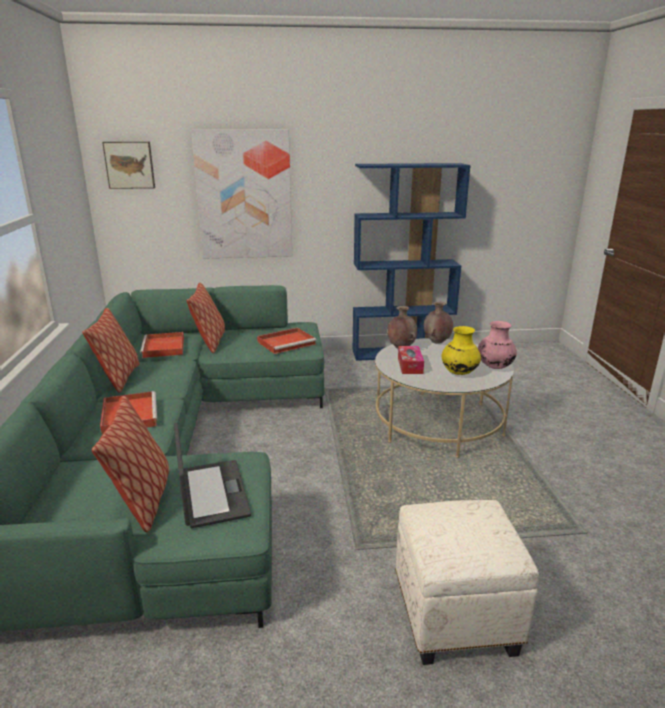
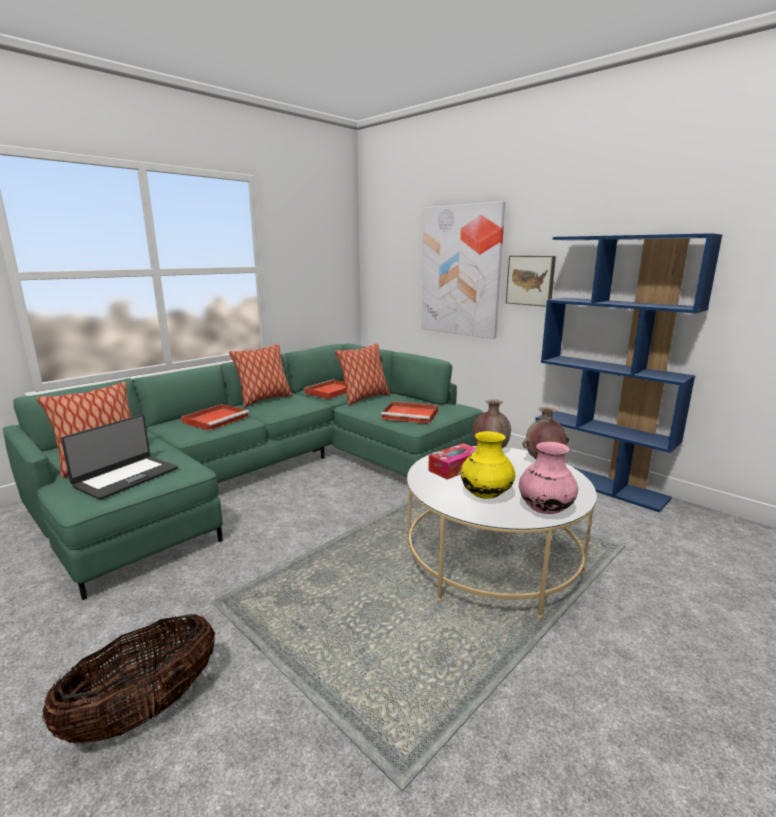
camera: 50 degrees right, 5 degrees down
(130, 165) = (384, 241): picture -> picture (531, 280)
(453, 616) = (145, 710): white ottoman -> basket

